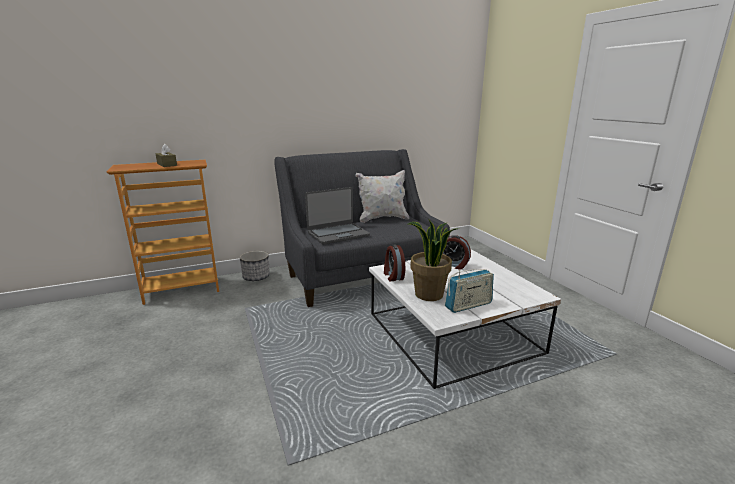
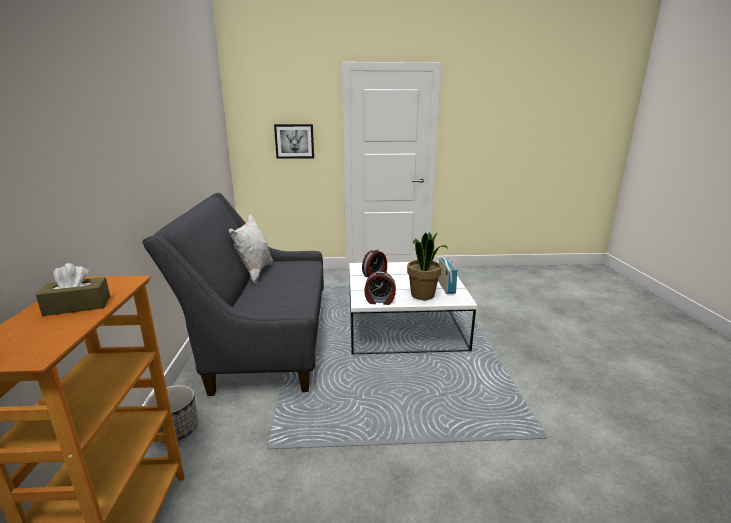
camera: 70 degrees left, 0 degrees up
(338, 234) = (277, 300): laptop -> none
(525, 114) = (294, 141): none -> picture

